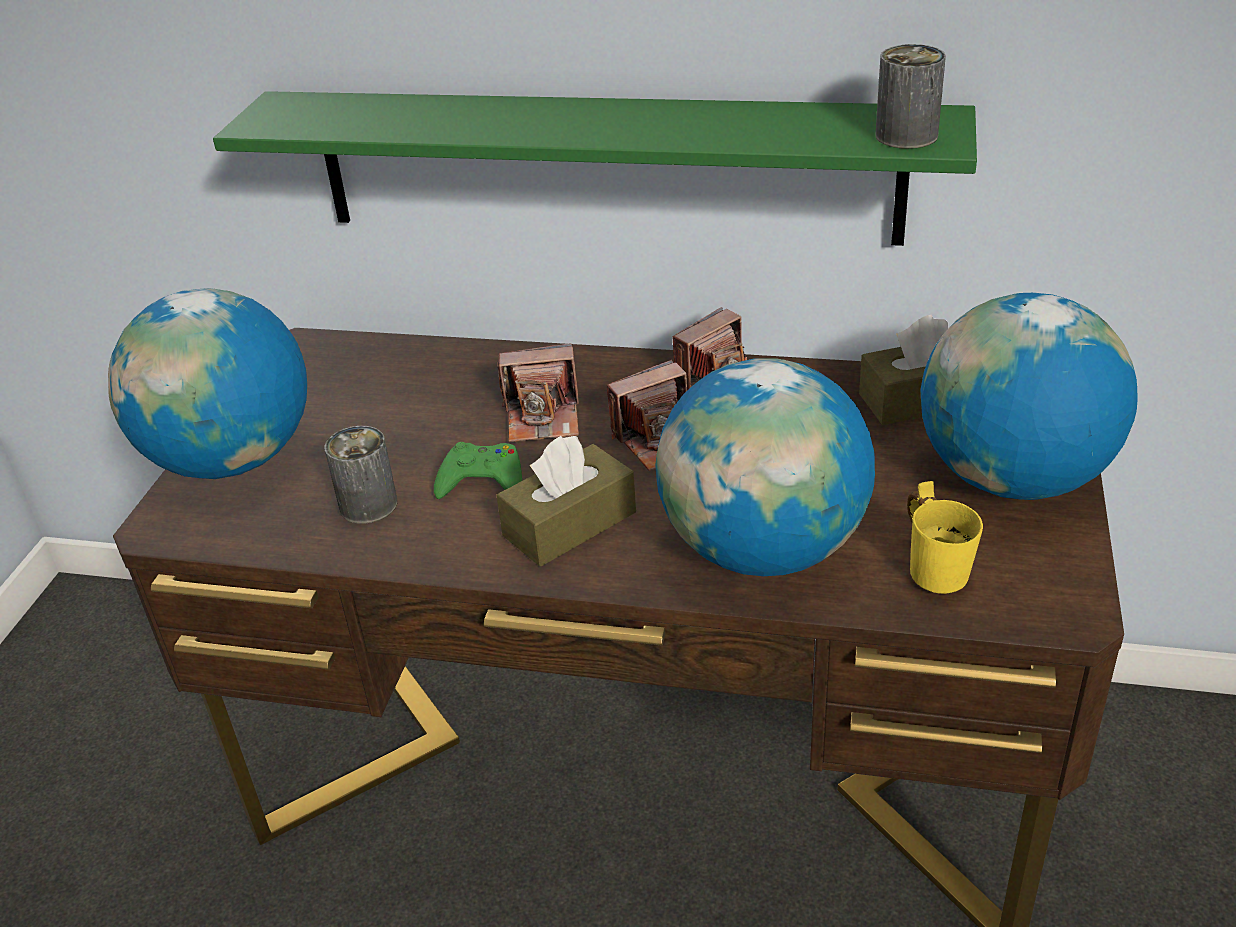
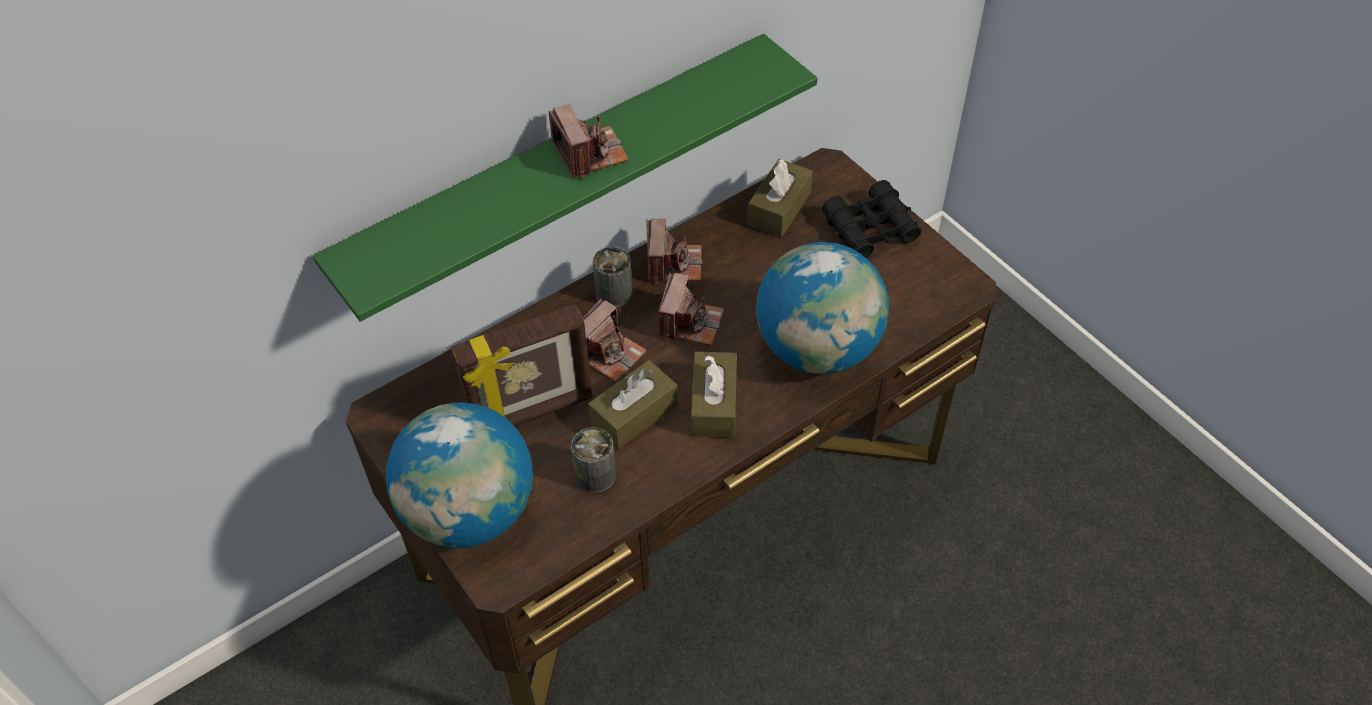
camera: 50 degrees left, 15 degrees up
(402, 421) = (532, 413): none -> picture frame
(483, 480) = (634, 414): green game controller -> brown tissue box
(605, 120) = (590, 153): none -> camera
(906, 136) = (764, 77): can -> can (614, 293)
(939, 567) = (897, 301): yellow mug -> none
(1012, 477) = (870, 229): globe -> black binoculars

